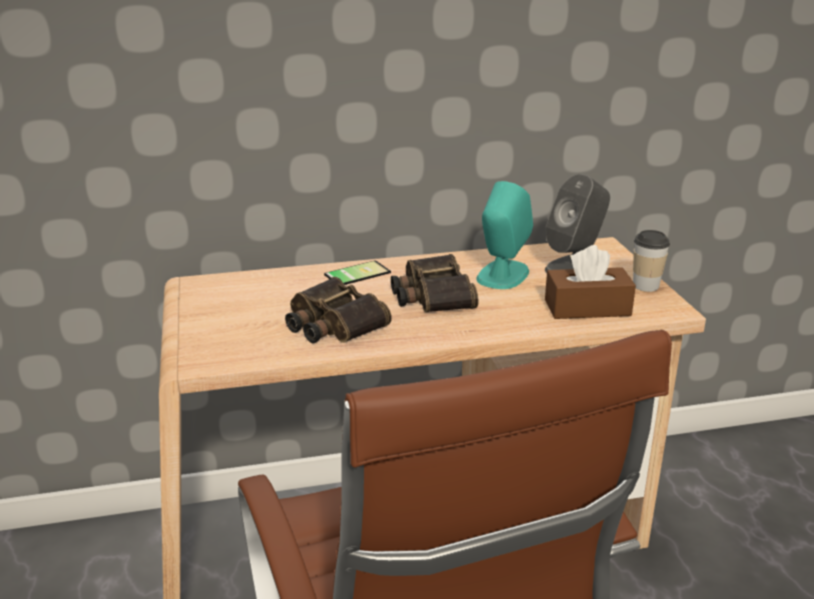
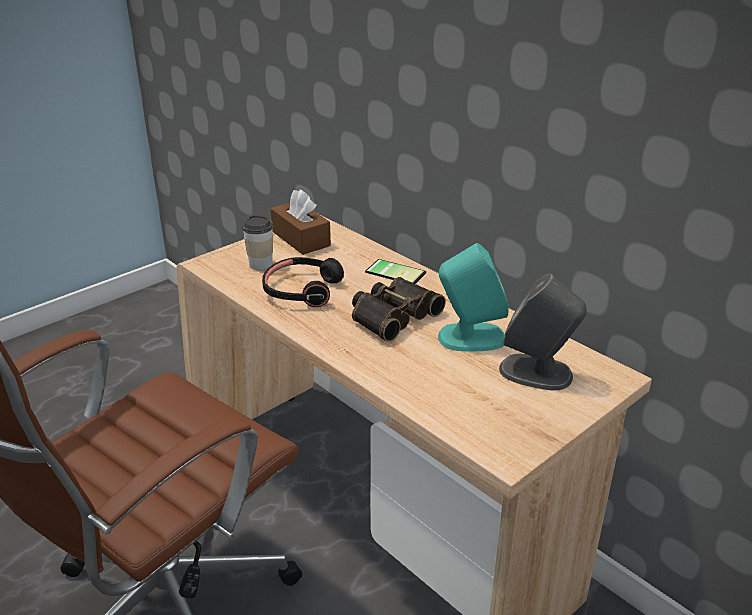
camera: 60 degrees right, 5 degrees up
(332, 323) = (301, 290): binoculars -> black headphones
(587, 308) = (452, 401): brown tissue box -> brown tissue box (301, 239)
(645, 285) = (545, 426): cup -> cup (261, 264)

